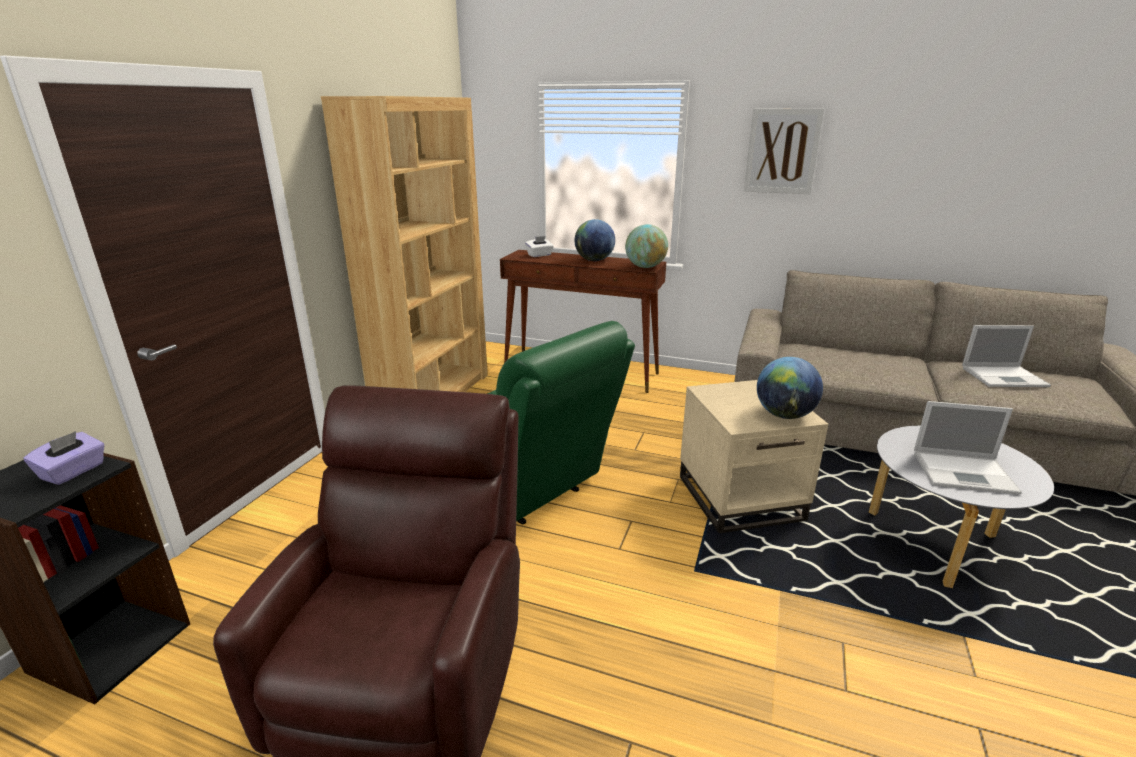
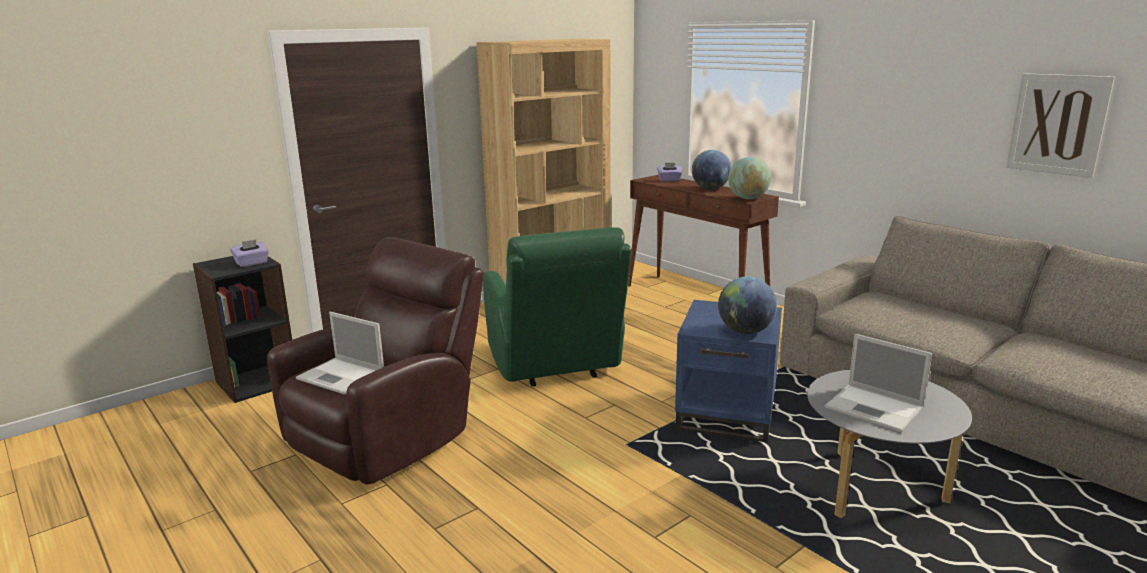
camera: 30 degrees right, 5 degrees down
(539, 255) = (669, 180): white tissue box -> purple tissue box
(741, 498) = (727, 414): beige side table -> blue side table
(782, 151) = (898, 91): picture -> picture (1058, 124)
(1005, 377) = (1075, 356): laptop -> laptop (342, 376)

